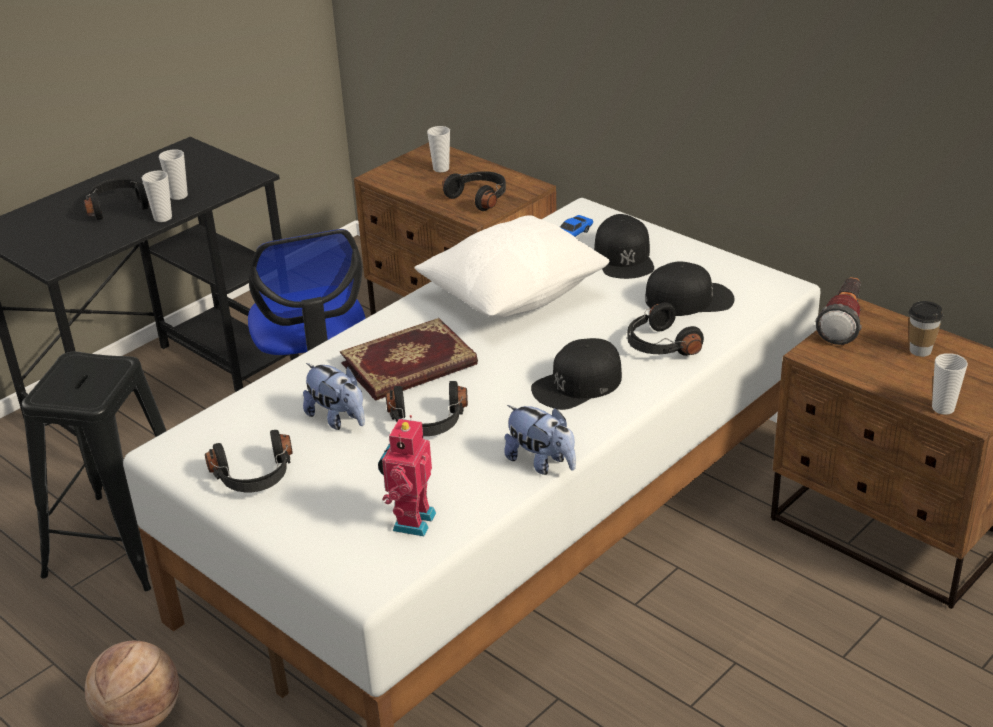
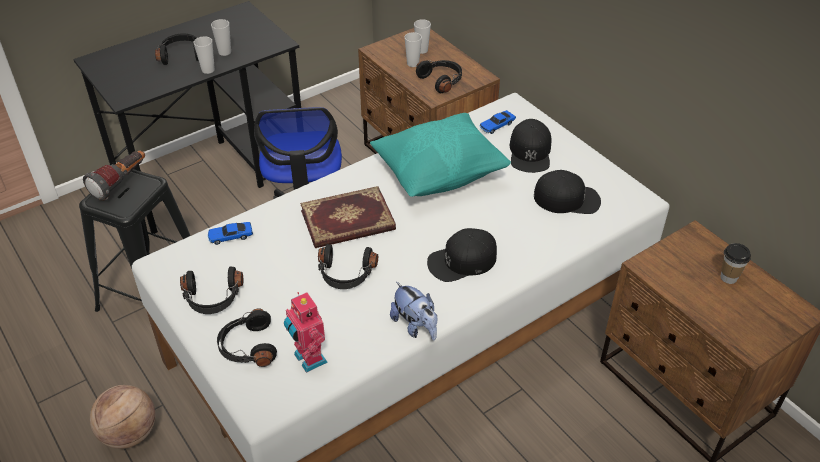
camera: 10 degrees right, 10 degrees up
(254, 405) = (230, 236): none -> toy car
(338, 419) = (284, 259): plush toy -> none
(411, 521) = (308, 359): toy robot -> toy robot turned 60 degrees counterclockwise
(514, 298) = (440, 175): white pillow -> turquoise pillow
(660, 345) = (532, 237): black headphones -> black headphones (247, 347)
(843, 323) = (676, 241): flashlight -> flashlight (121, 183)
(943, 408) = (730, 335): cup -> cup (413, 64)

